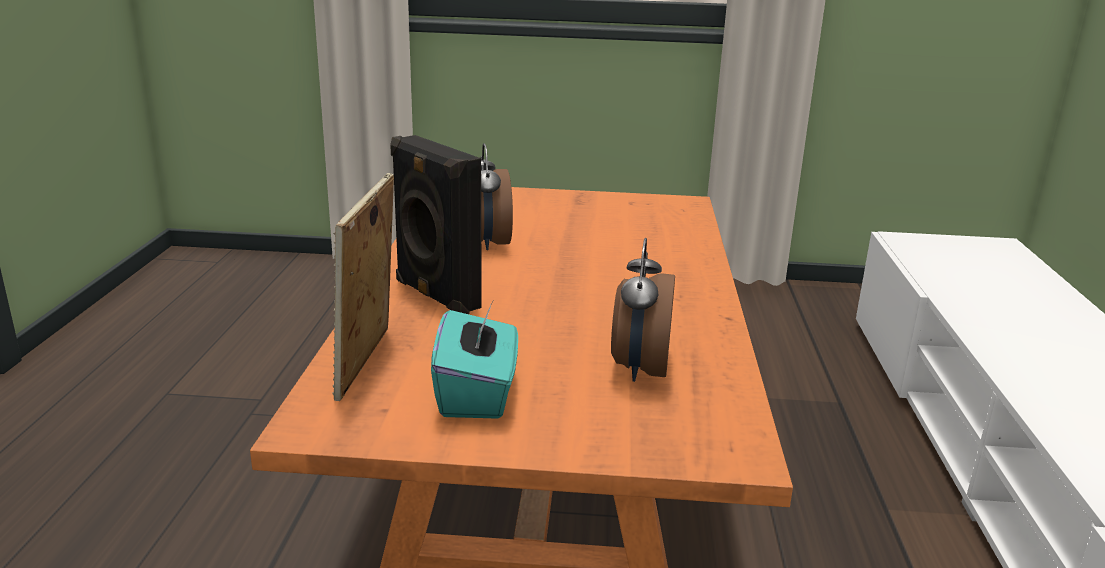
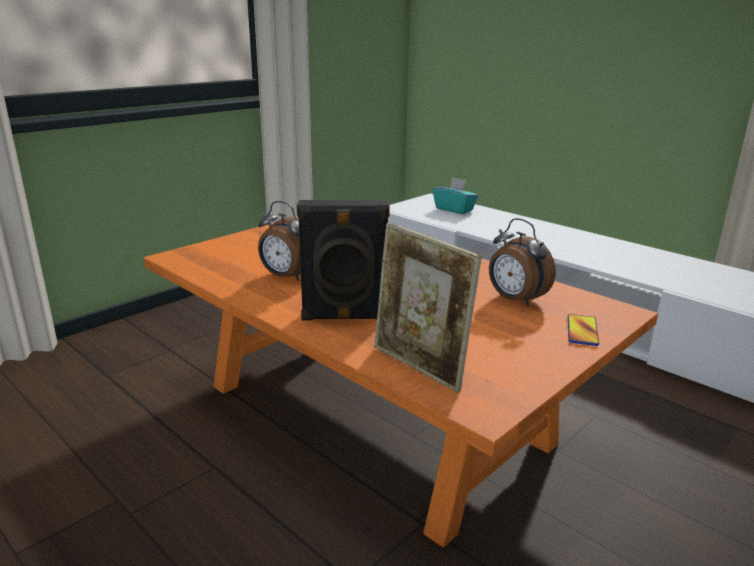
camera: 50 degrees left, 0 degrees up
(477, 394) = (498, 348): turquoise tissue box -> turquoise tissue box (454, 209)
(615, 437) = (582, 331): none -> phone

